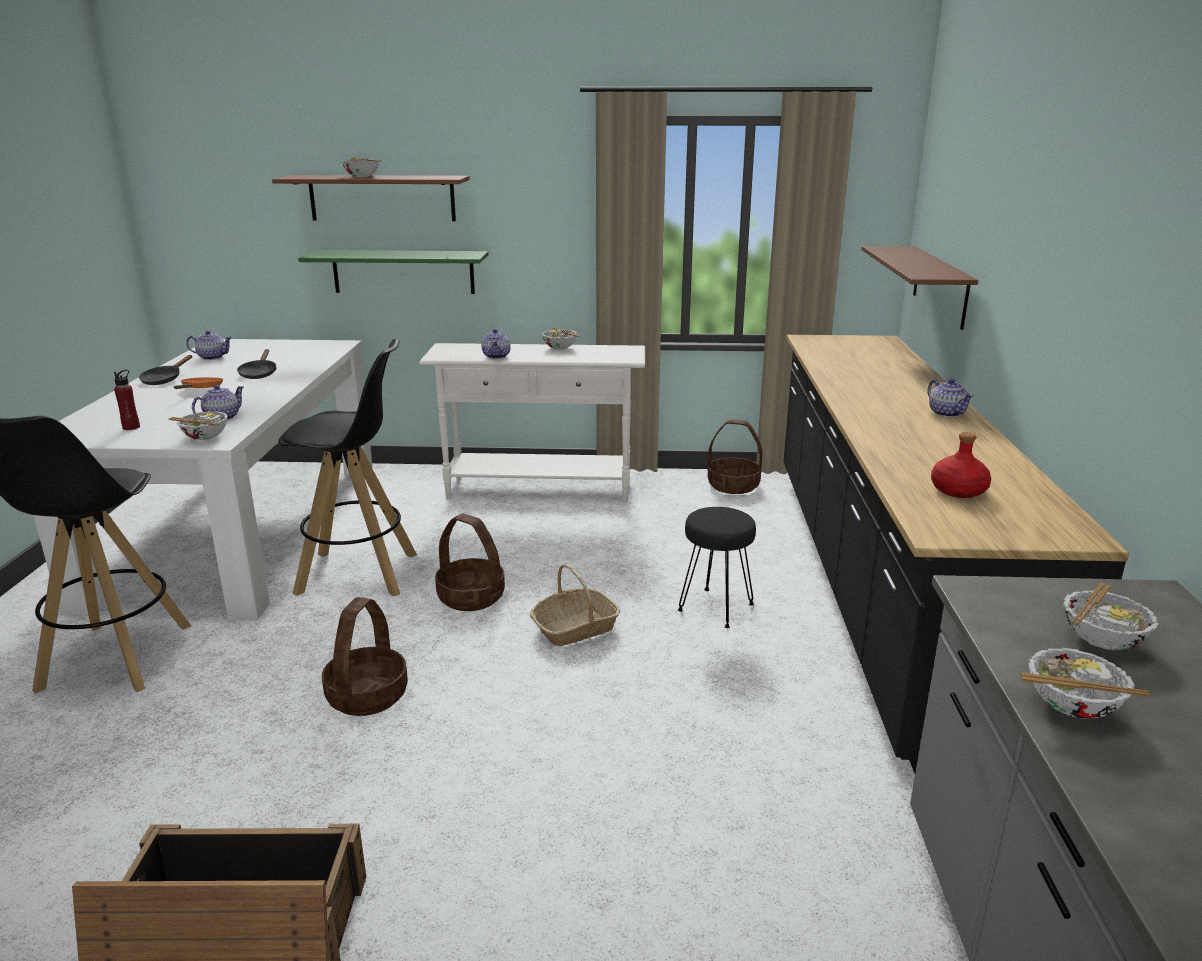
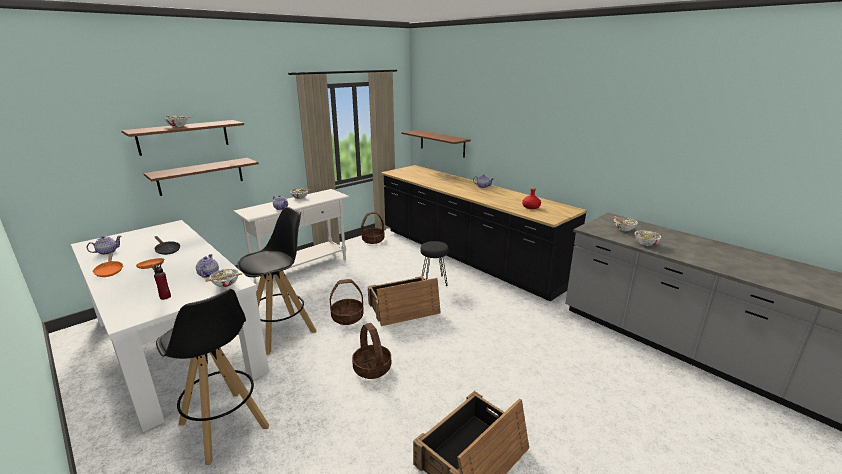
camera: 45 degrees left, 0 degrees up
(164, 379) = (109, 271): black frying pan -> orange frying pan
(403, 272) = (201, 176): green shelf -> brown shelf
(575, 628) = (403, 309): basket -> crate

